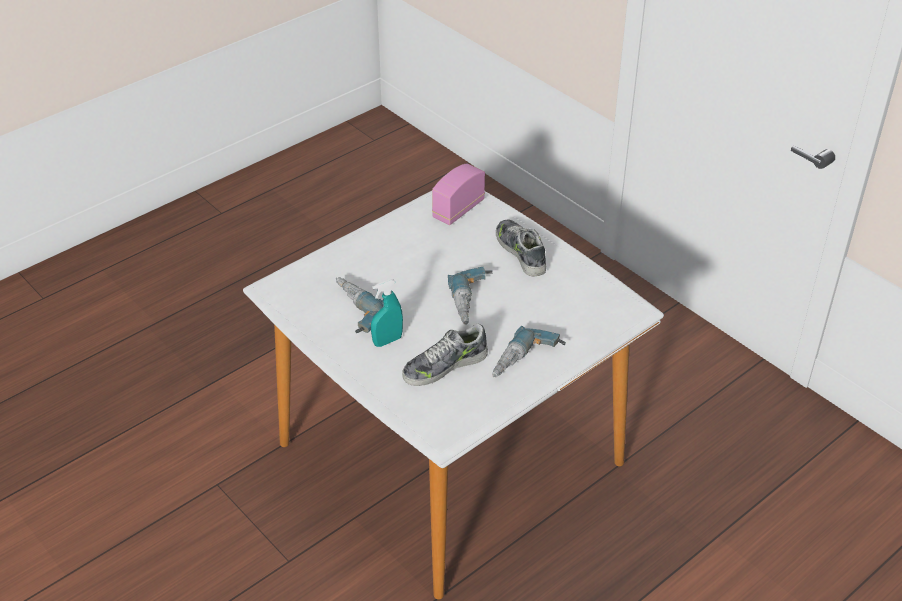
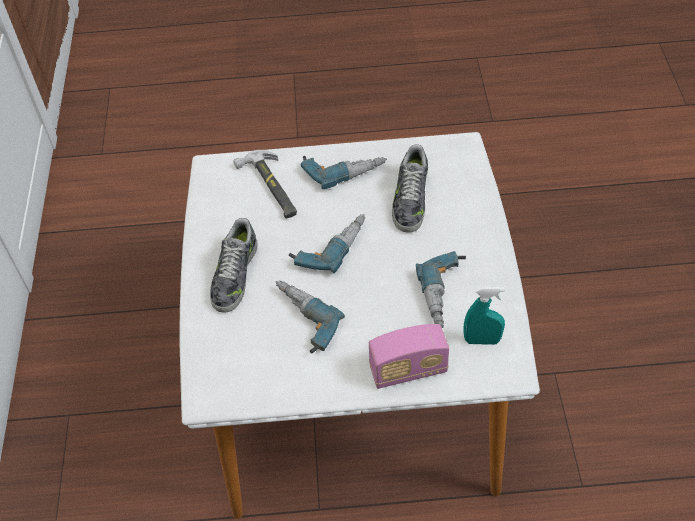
camera: 140 degrees left, 10 degrees up
(387, 341) = (439, 247): turquoise spray bottle -> turquoise spray bottle (482, 340)
(444, 249) = (300, 321): none -> power drill
(444, 365) = (410, 199): shoe -> shoe turned 90 degrees clockwise
(458, 209) = (236, 366): radio -> radio (408, 370)
(568, 319) = (271, 187): none -> hammer

